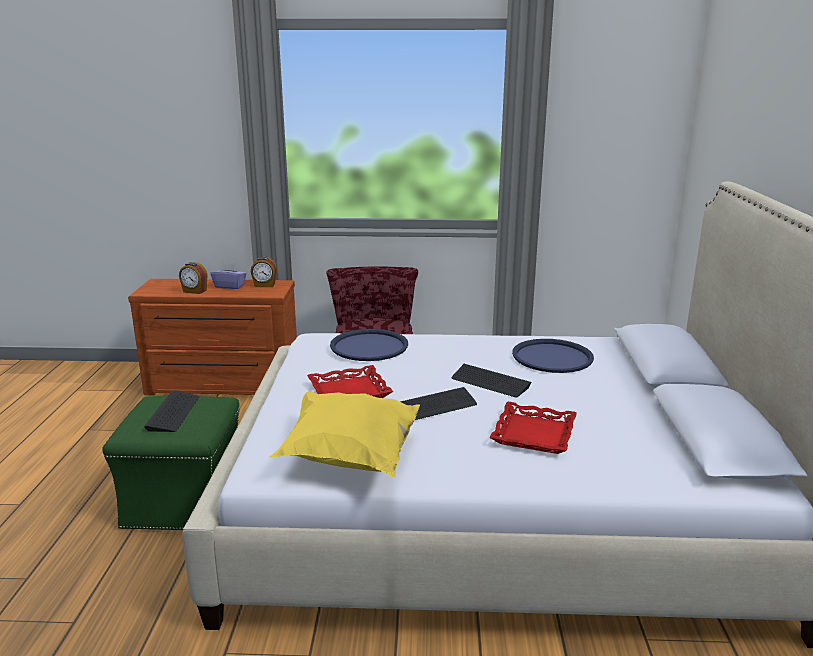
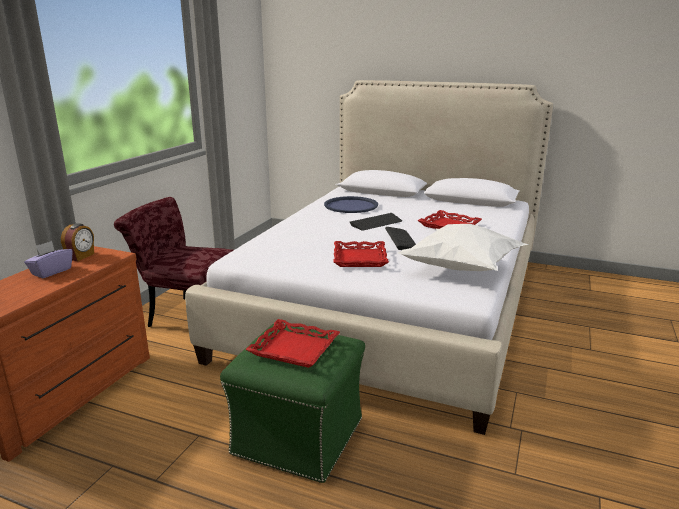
camera: 70 degrees left, 0 degrees up
(173, 413) = (293, 349): keyboard -> red tray
(194, 291) = (35, 290): alarm clock -> none
(350, 459) = (462, 270): yellow pillow -> white pillow
(369, 346) = (284, 242): blue tray -> none

